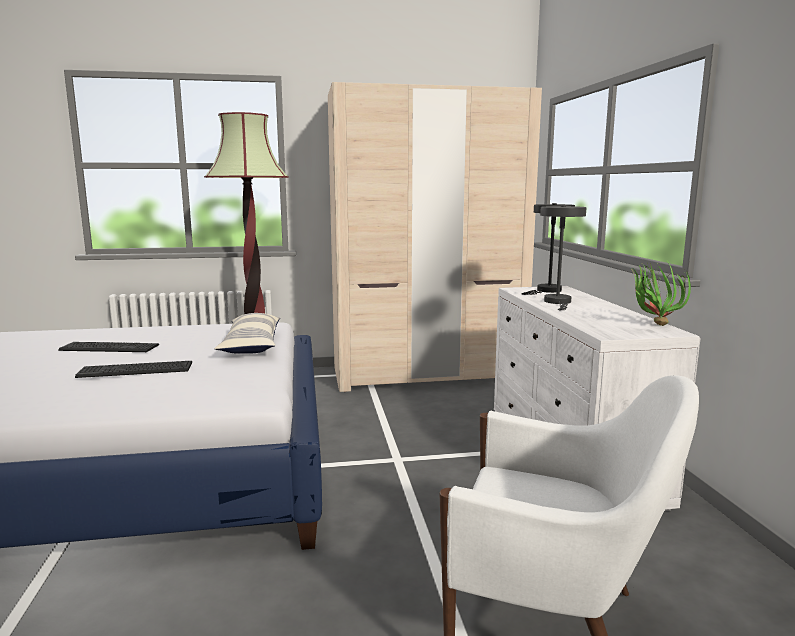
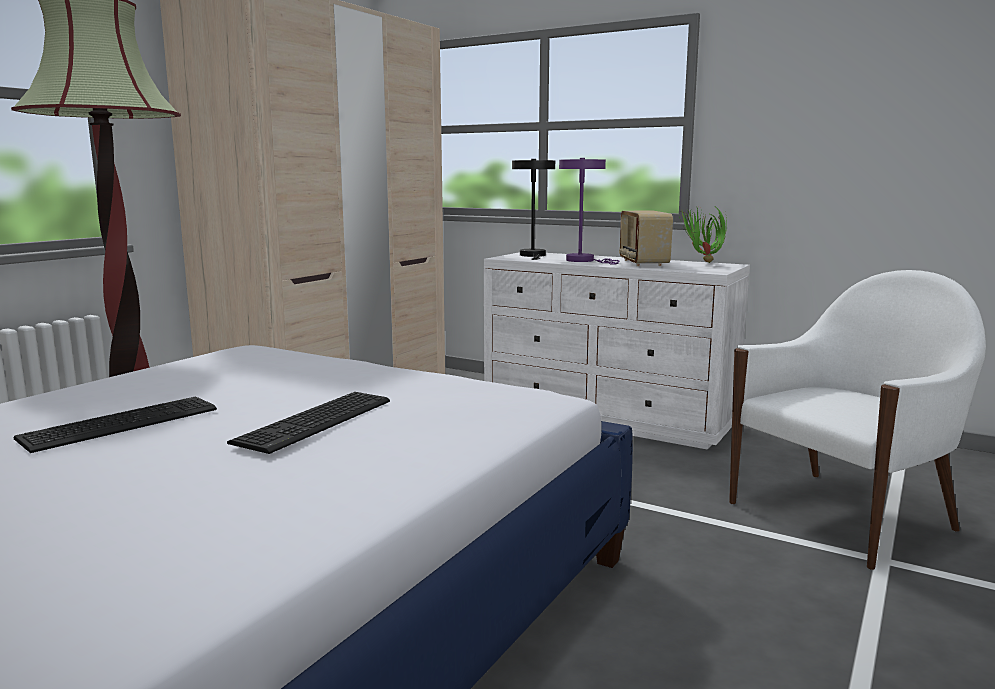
camera: 50 degrees left, 0 degrees up
(251, 345) = (329, 367): pillow -> none
(558, 302) = (584, 260): grey table lamp -> purple table lamp
(594, 313) = (642, 263): none -> radio

